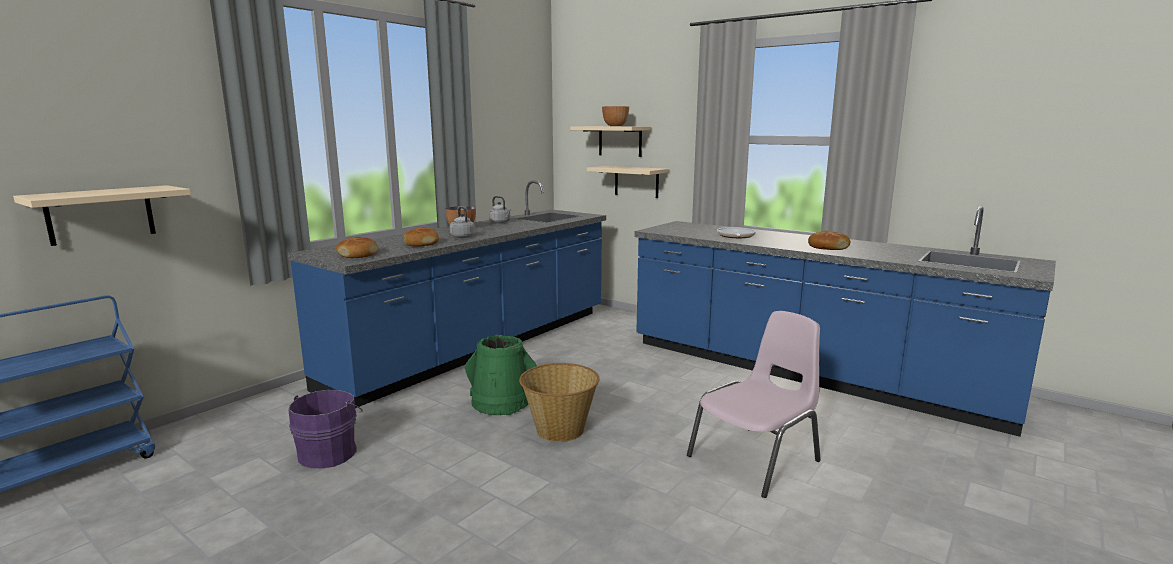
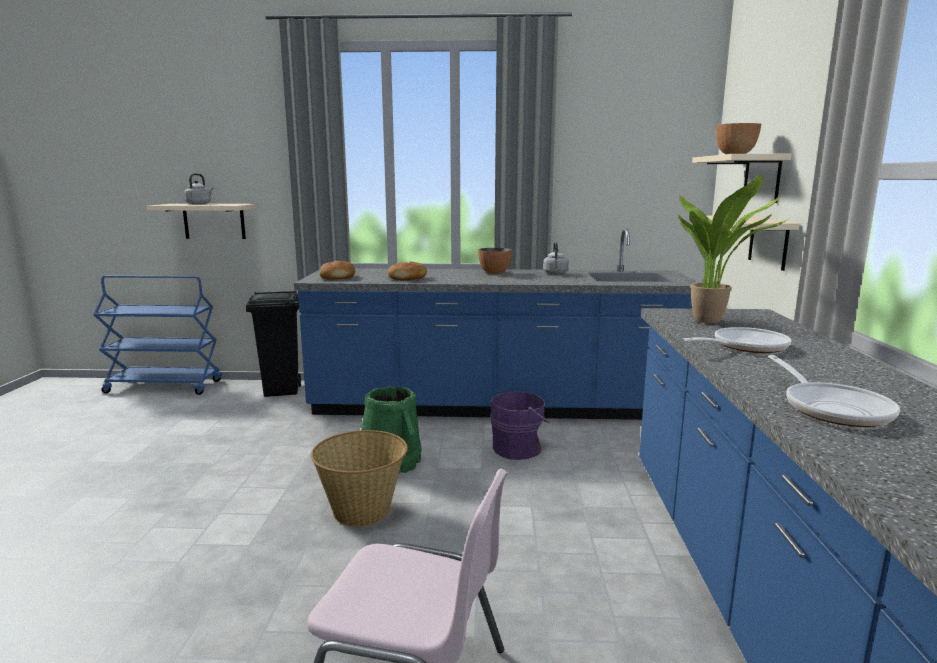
camera: 55 degrees right, 0 degrees up
(254, 411) = (282, 391): none -> black trash can
(330, 452) = (240, 436): purple bucket -> purple bucket (519, 448)
(462, 236) = (461, 279): grey kettle -> grey kettle (200, 204)
(684, 230) = (712, 321): none -> potted plant
(827, 247) = (832, 408): bread -> frying pan

